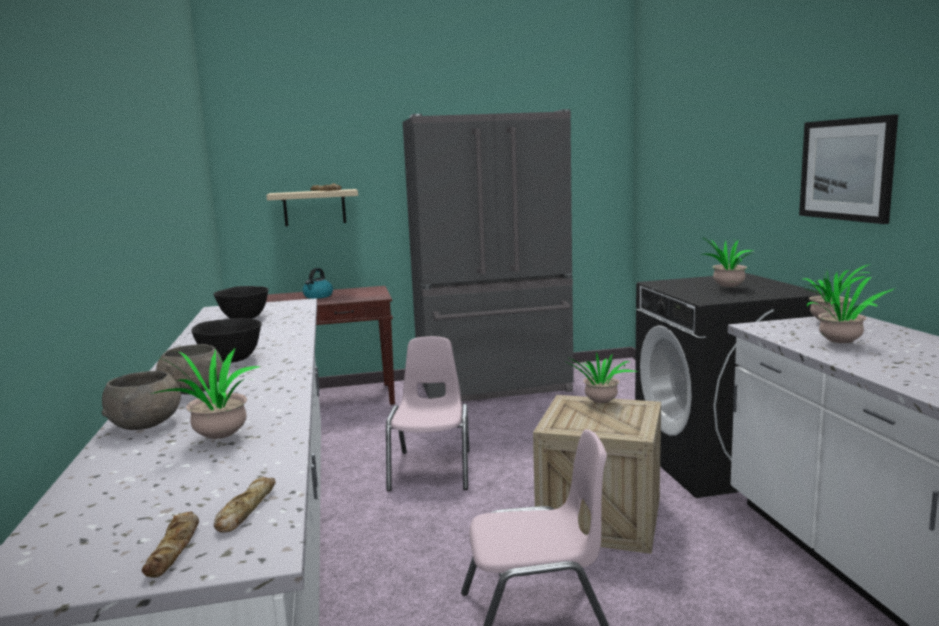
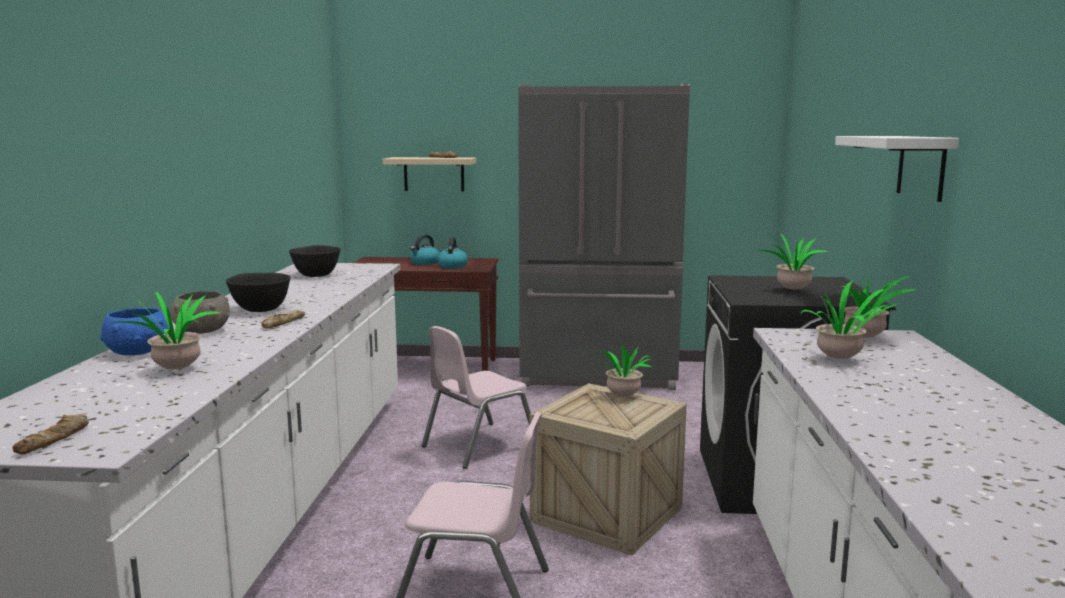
camera: 15 degrees right, 0 degrees up
(146, 424) = (139, 352): grey bowl -> blue bowl
(245, 510) = (131, 422): bread -> bread (282, 323)
(349, 297) = (452, 266): none -> kettle
(432, 470) = (479, 445): pink chair -> pink chair turned 150 degrees counterclockwise
(846, 169) = (921, 167): picture -> white shelf

